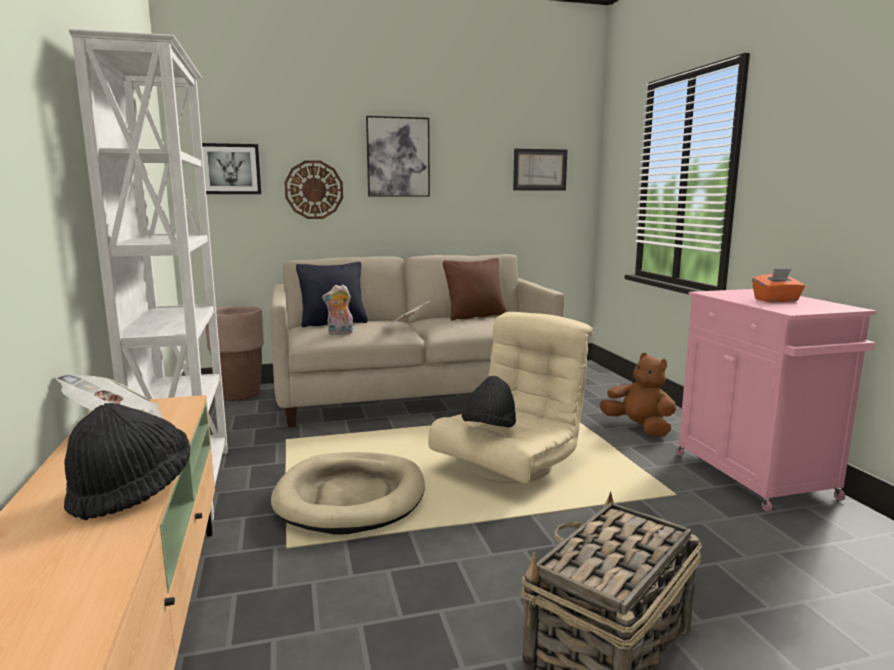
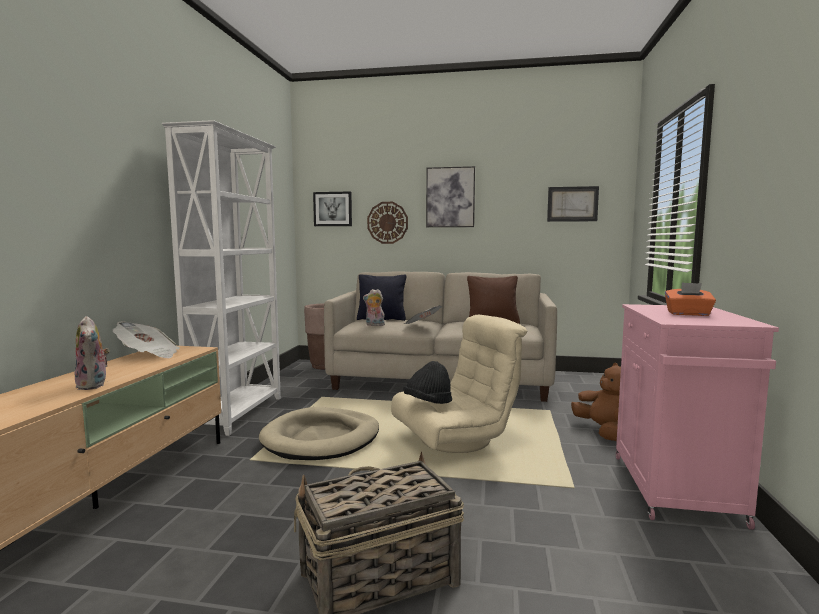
camera: 25 degrees right, 5 degrees down
(132, 491) = (94, 385): black hat -> plush toy

